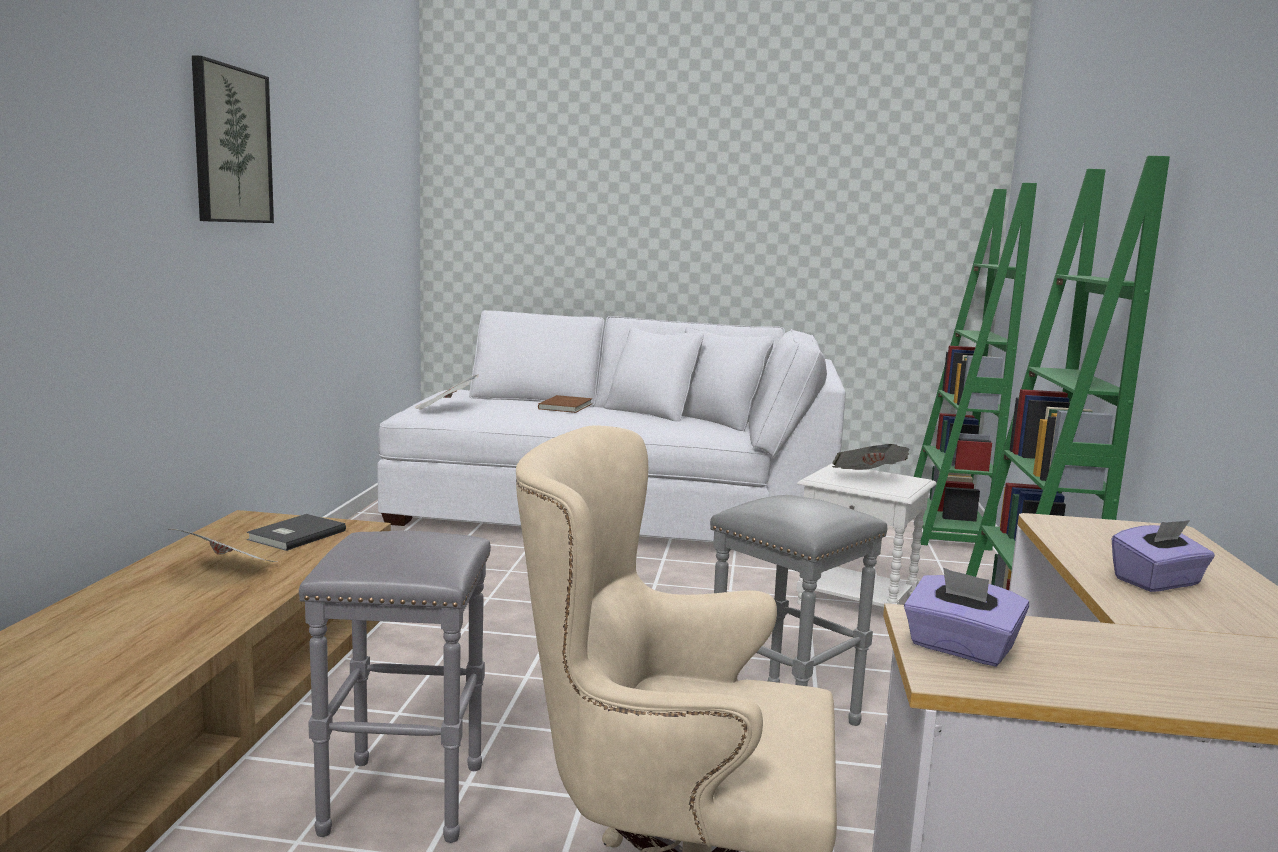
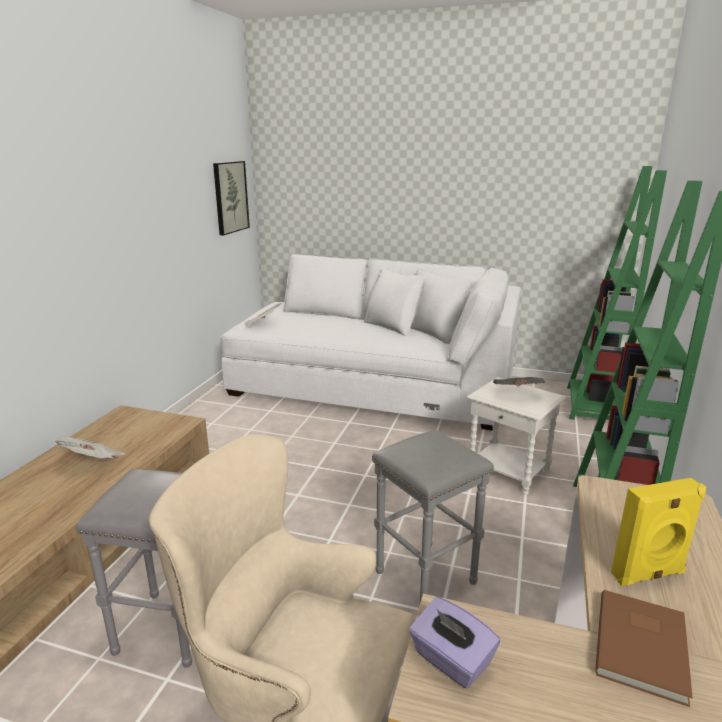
camera: 10 degrees right, 10 degrees up
(231, 145) = (92, 181): picture -> picture (230, 197)
(294, 535) = (144, 429): grey book -> none
(567, 406) = (339, 322): brown book -> brown book (644, 646)
(1157, 582) = (649, 575): purple tissue box -> yellow speaker

